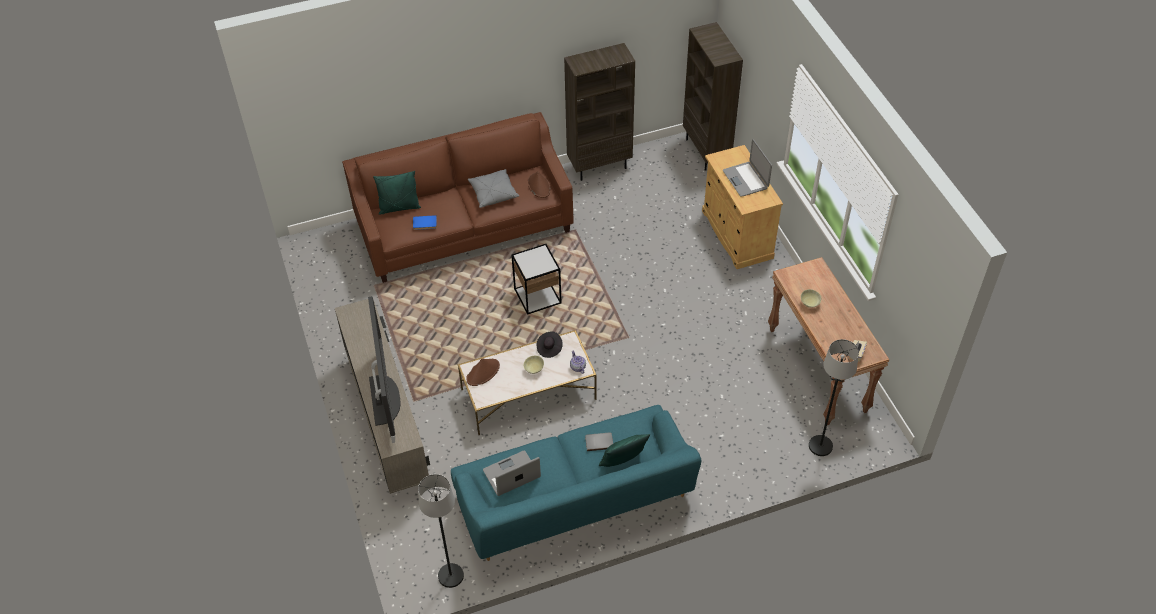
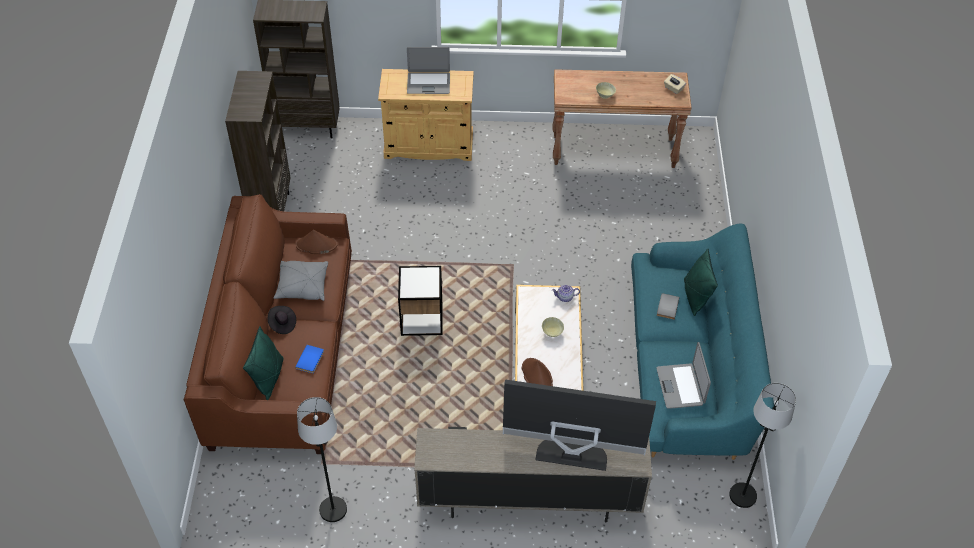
camera: 70 degrees left, 0 degrees up
(549, 348) = (530, 312): black hat -> black hat (282, 324)
(820, 446) = (694, 179): black floor lamp -> black floor lamp (332, 509)

